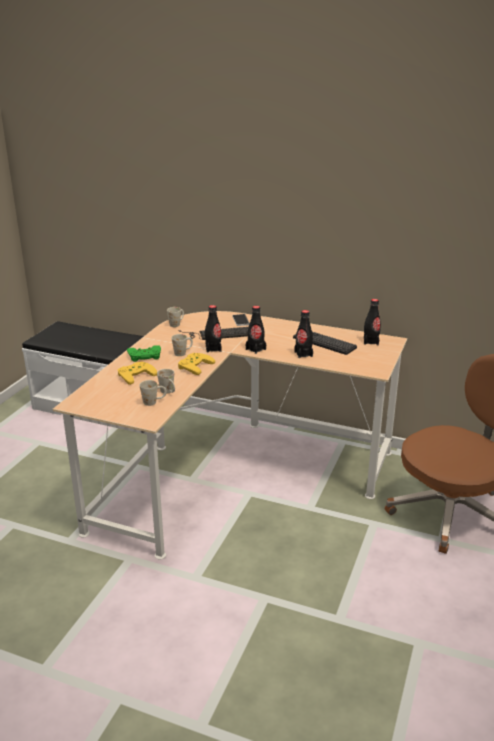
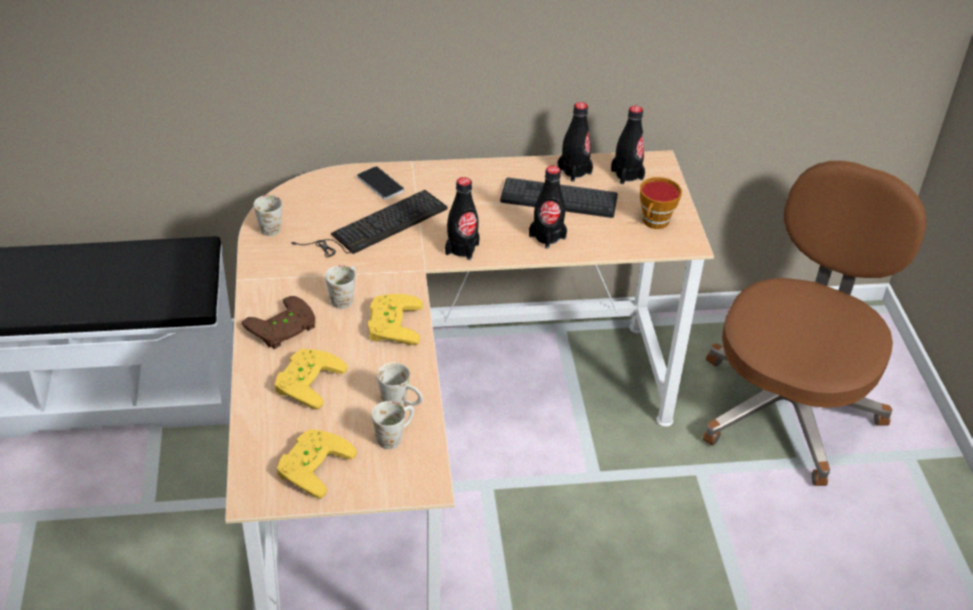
camera: 30 degrees left, 15 degrees up
(107, 401) = (311, 464): none -> yellow game controller
(144, 356) = (283, 329): green game controller -> brown game controller
(213, 348) = (389, 270): black bottle -> black bottle (574, 171)
(367, 361) = (654, 223): none -> cup

